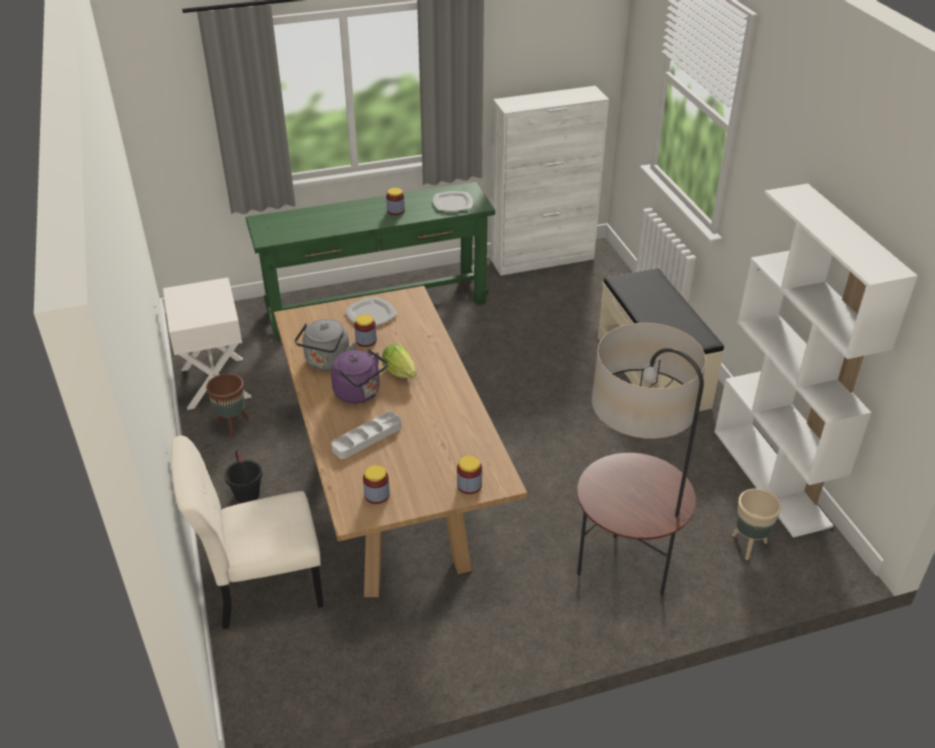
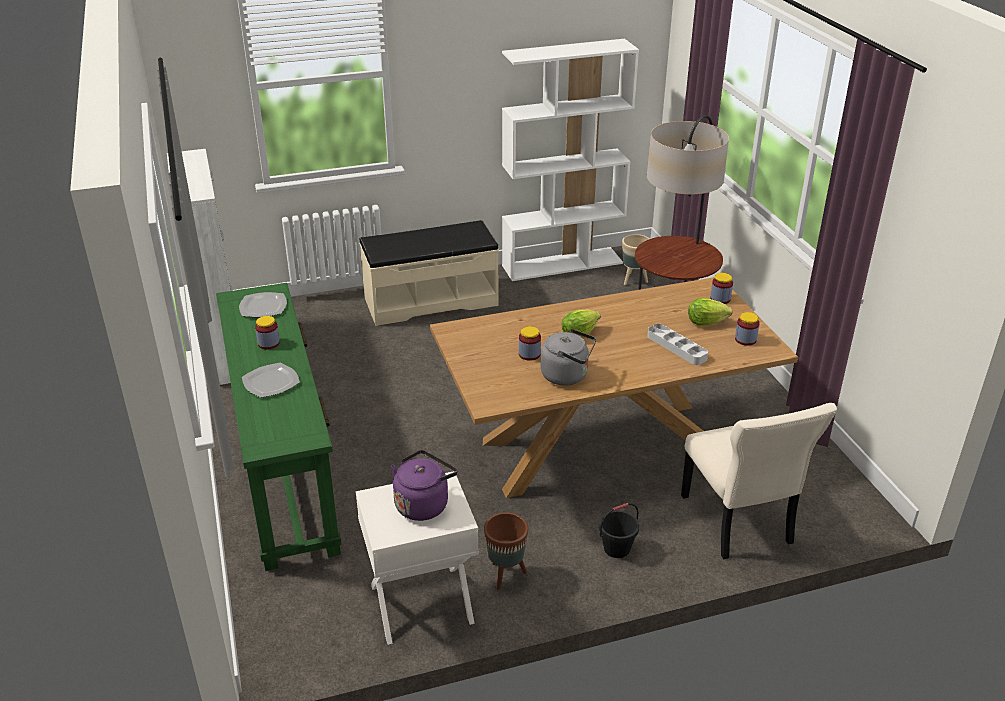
camera: 90 degrees left, 5 degrees down
(360, 393) = (614, 354): purple kettle -> purple kettle (423, 504)
(371, 314) = (481, 353): plate -> plate (270, 382)
(416, 466) = (706, 322): none -> lettuce

